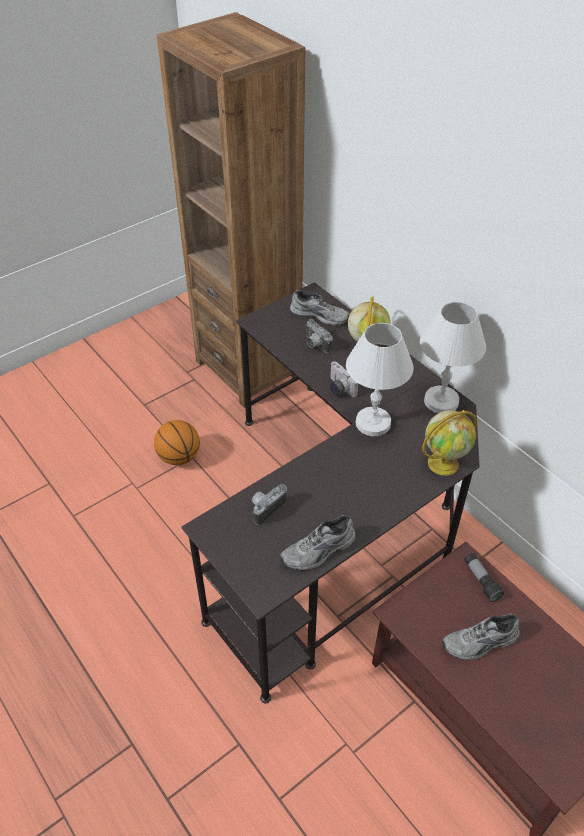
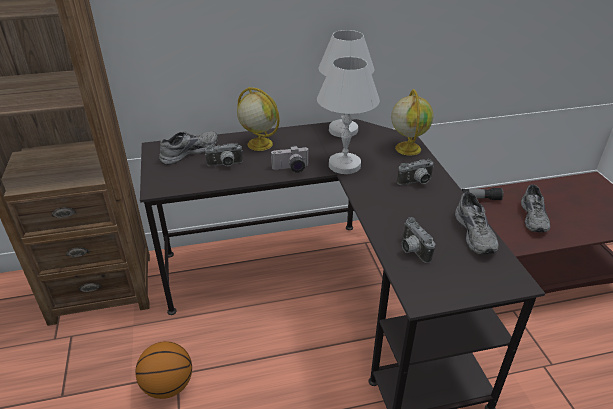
camera: 65 degrees left, 10 degrees down
(378, 486) = (416, 183): none -> camera

